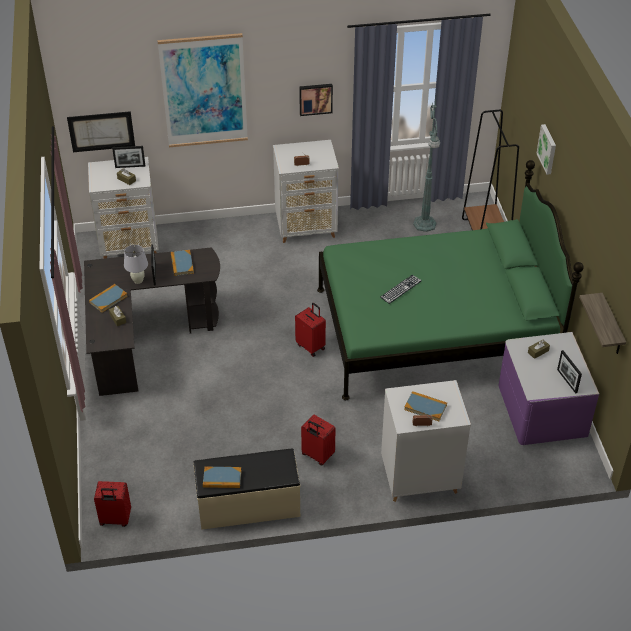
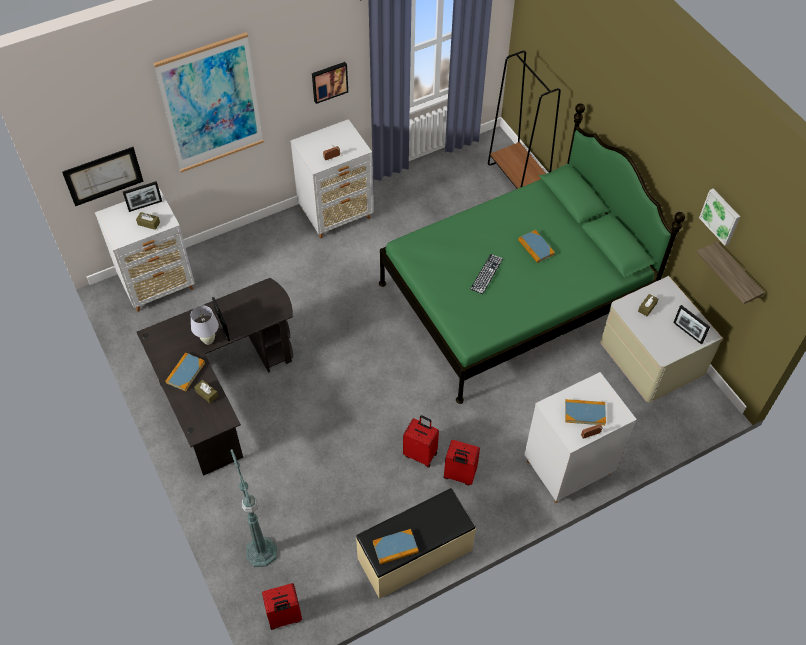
camera: 20 degrees left, 10 degrees up
(182, 264) = (247, 306): book -> book (536, 247)
(311, 346) = (400, 351): red suitcase -> red suitcase (421, 454)
(424, 225) = (453, 180): green floor lamp -> green floor lamp (262, 554)
(541, 411) = (650, 359): purple nightstand -> beige nightstand
(548, 149) = (603, 91): picture -> picture (721, 216)

